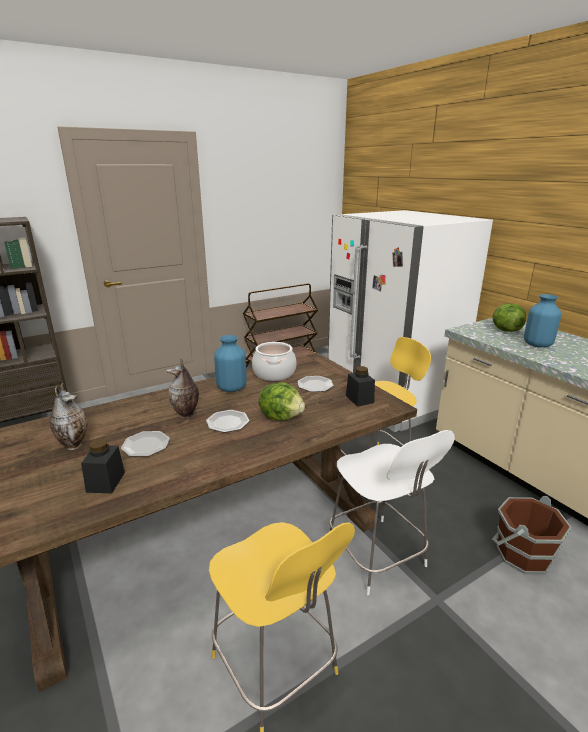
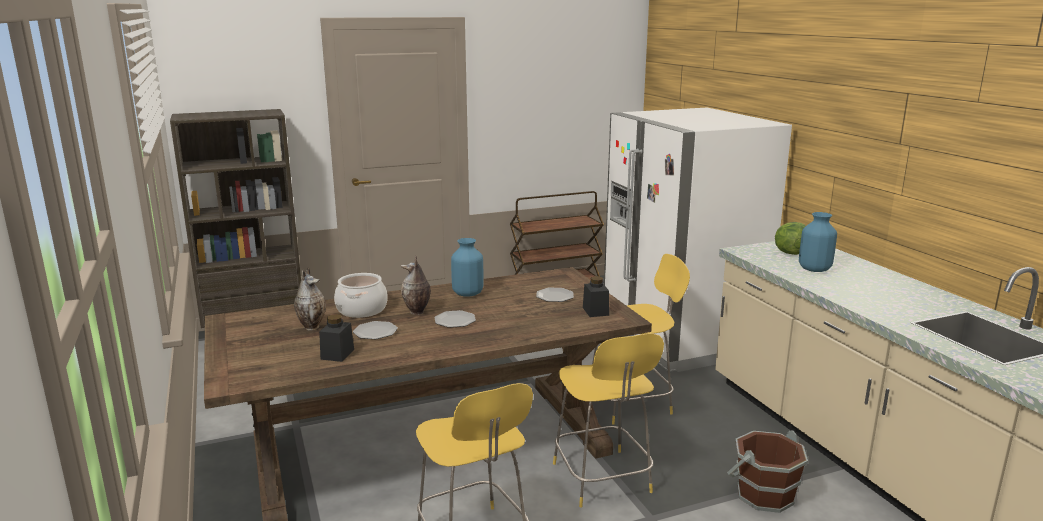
camera: 10 degrees right, 5 degrees down
(274, 373) = (516, 283): cooking pot -> cooking pot (361, 309)
(281, 417) = (509, 320): lettuce -> none
(377, 557) = (602, 480): white chair -> yellow chair

